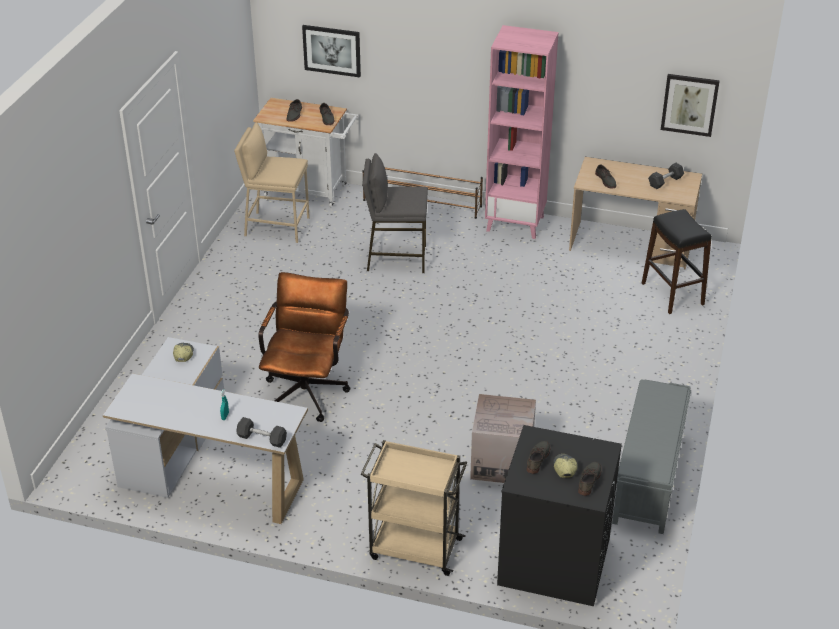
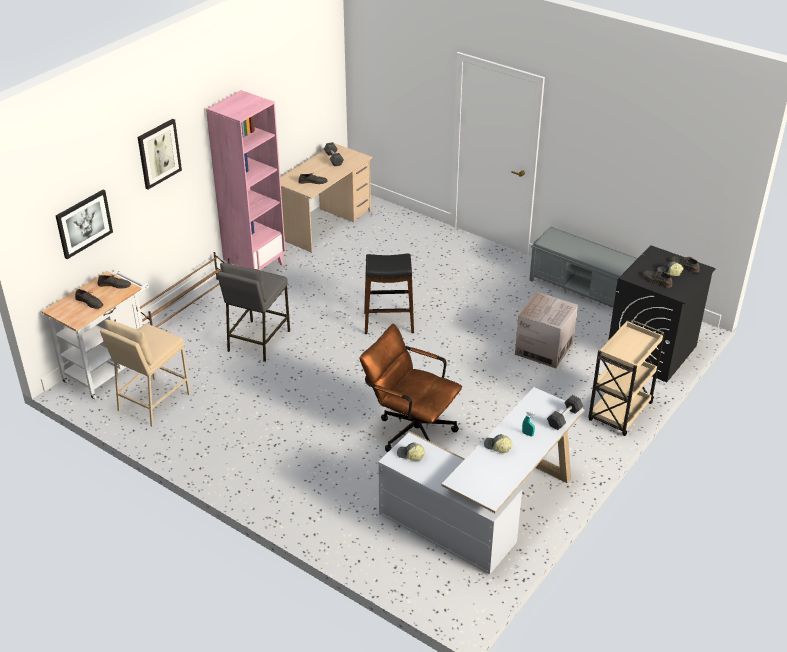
camera: 70 degrees left, 0 degrees up
(197, 399) = (497, 447): none -> cap
(672, 294) = (395, 224): black stool -> black stool (389, 322)
(689, 104) = (318, 95): picture -> picture (159, 153)

